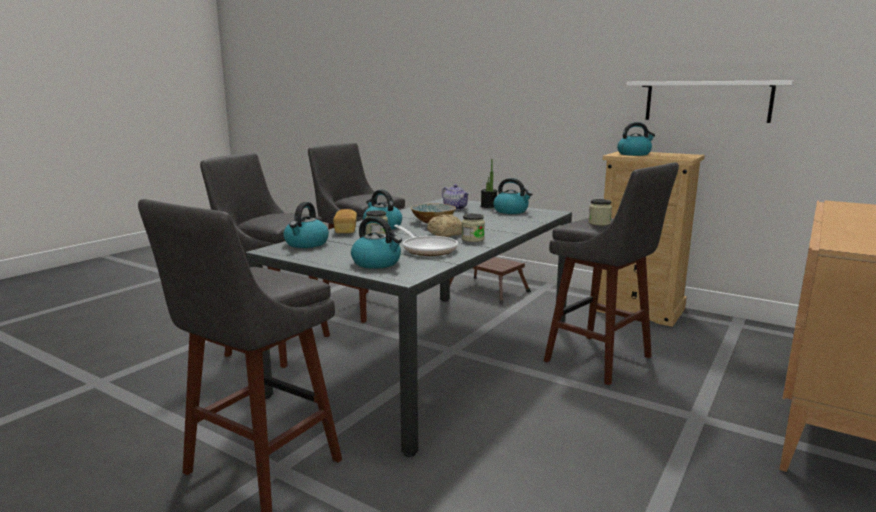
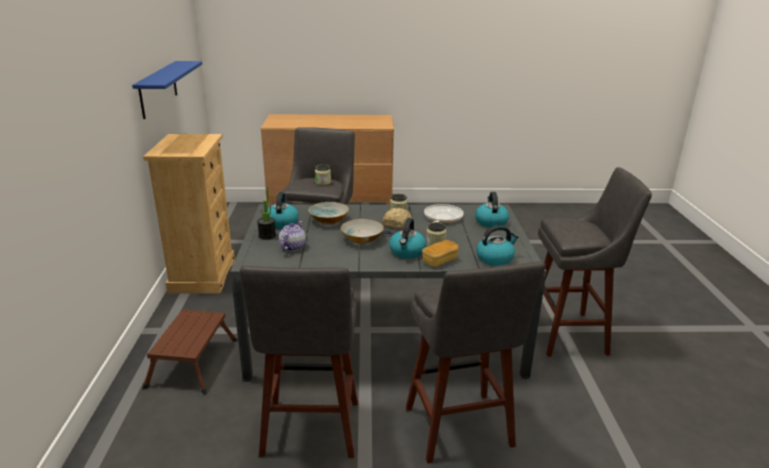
camera: 125 degrees left, 10 degrees up
(493, 220) = (329, 220): none -> bowl
(634, 154) = (184, 149): kettle -> none
(707, 101) = (158, 89): white shelf -> blue shelf

